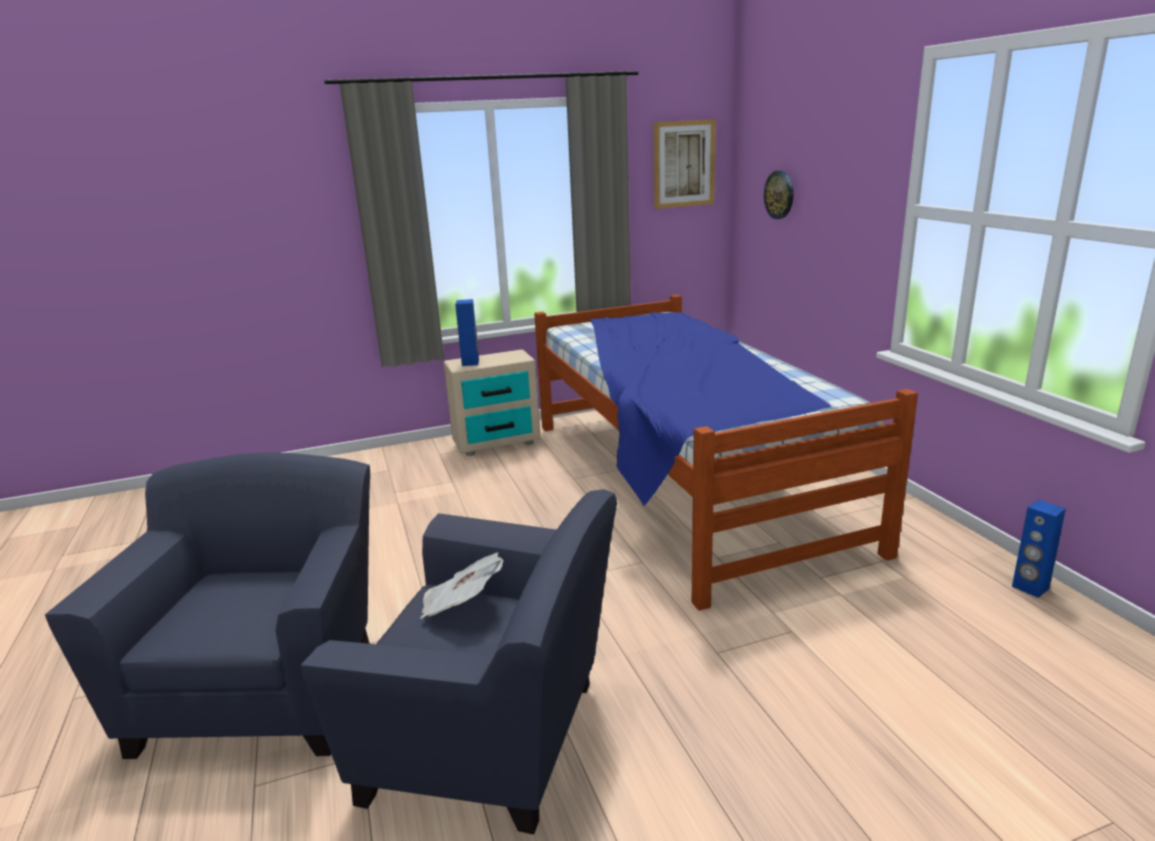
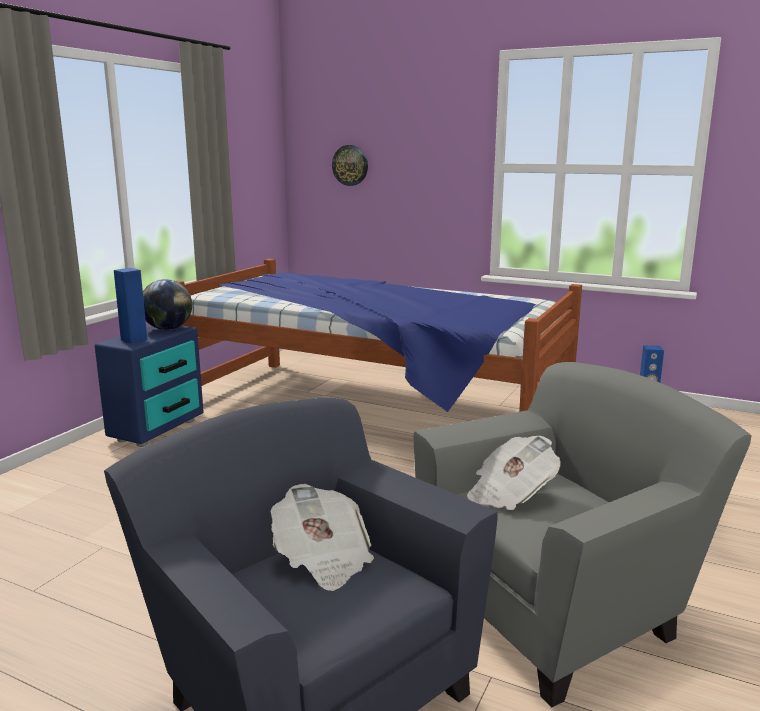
camera: 45 degrees left, 5 degrees down
(261, 590) = (322, 560): none -> newspaper
(497, 445) = (158, 430): beige nightstand -> blue nightstand
(497, 738) = (556, 607): blue armchair -> grey armchair
(512, 356) = (168, 329): none -> globe
(684, 164) = (255, 139): picture -> none

